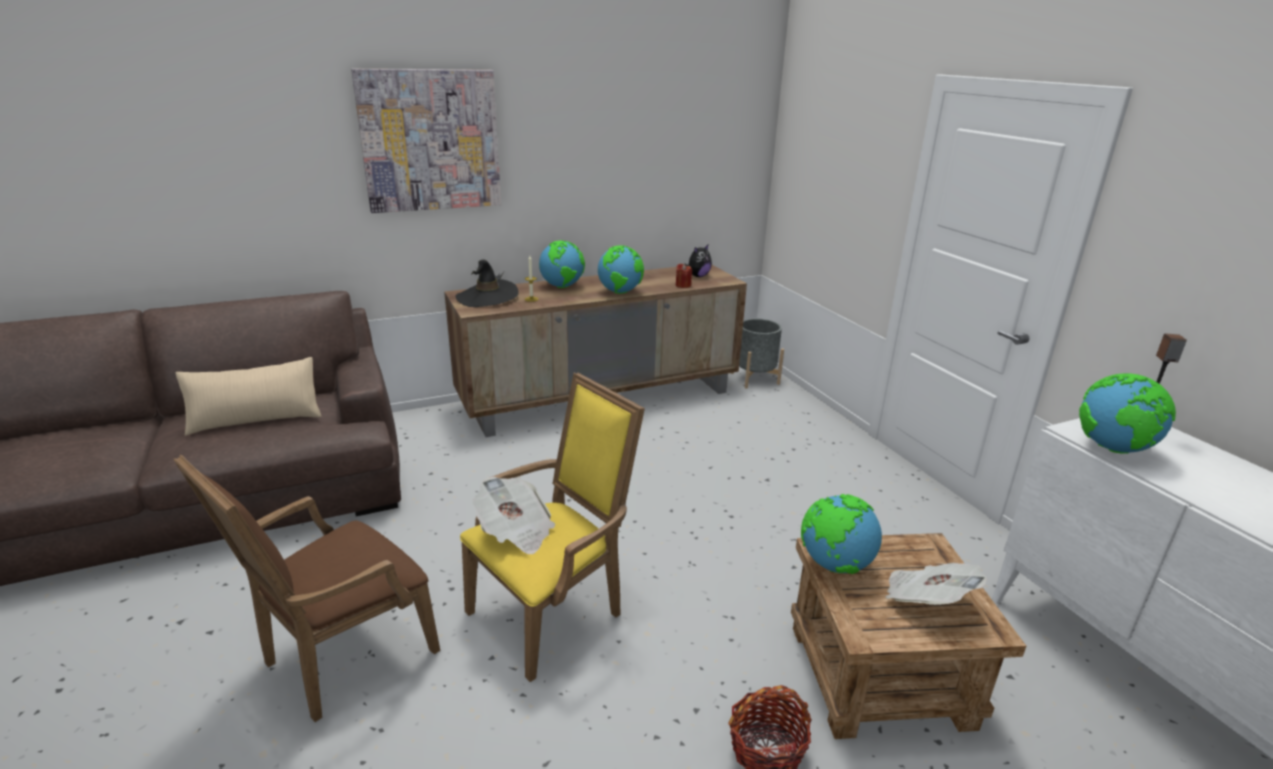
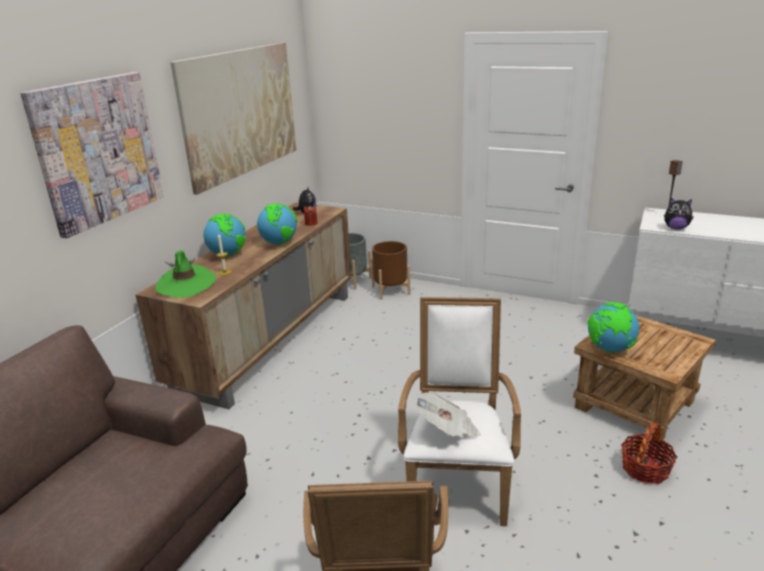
camera: 40 degrees left, 0 degrees up
(256, 419) = (101, 482): beige pillow -> none
(487, 297) = (186, 285): black hat -> green hat
(554, 611) = (457, 481): yellow armchair -> white armchair
(642, 140) = (241, 112): none -> picture
(780, 405) = (391, 290): none -> brown planter
(926, 600) = (662, 342): newspaper -> none
(1113, 449) = (676, 228): globe -> plush toy

